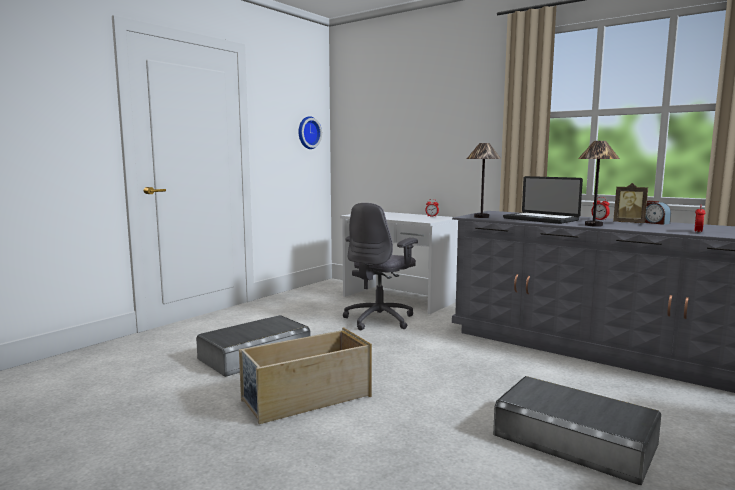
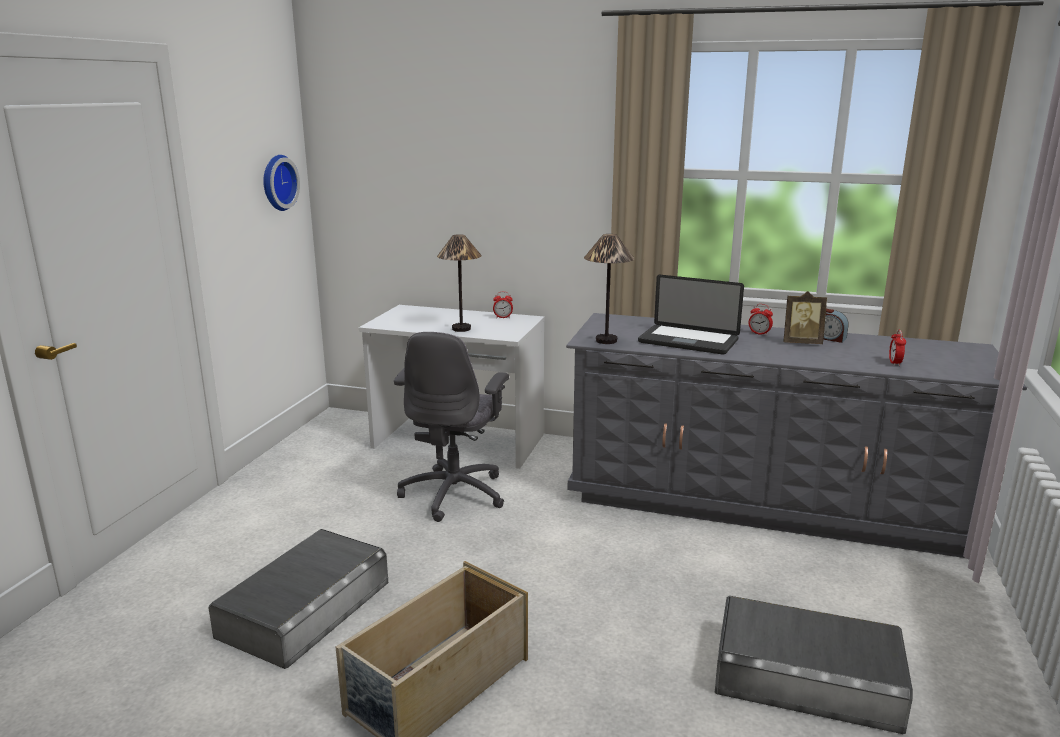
camera: 20 degrees left, 10 degrees up
(594, 225) = (767, 355): table lamp -> table lamp (461, 329)

